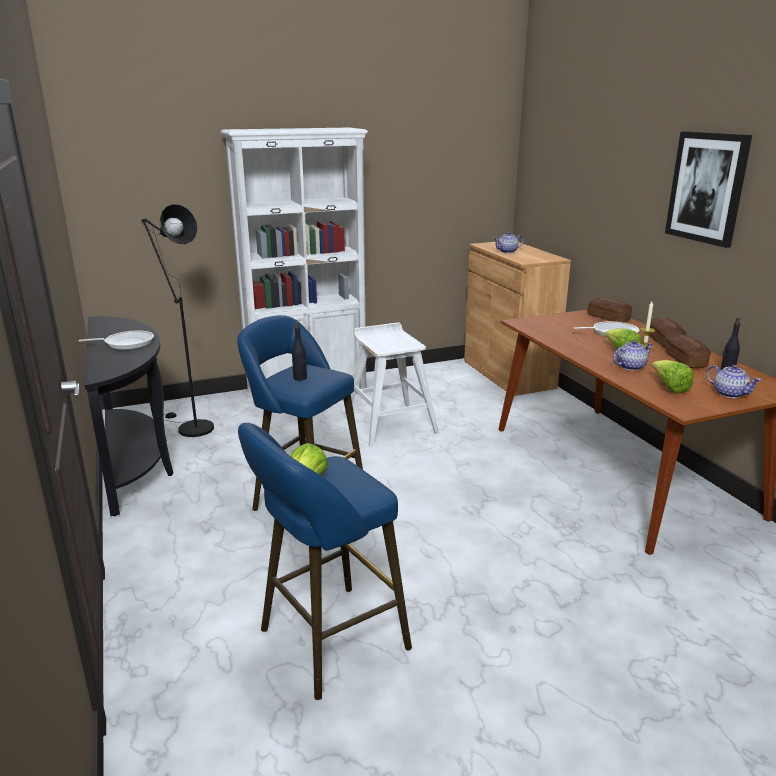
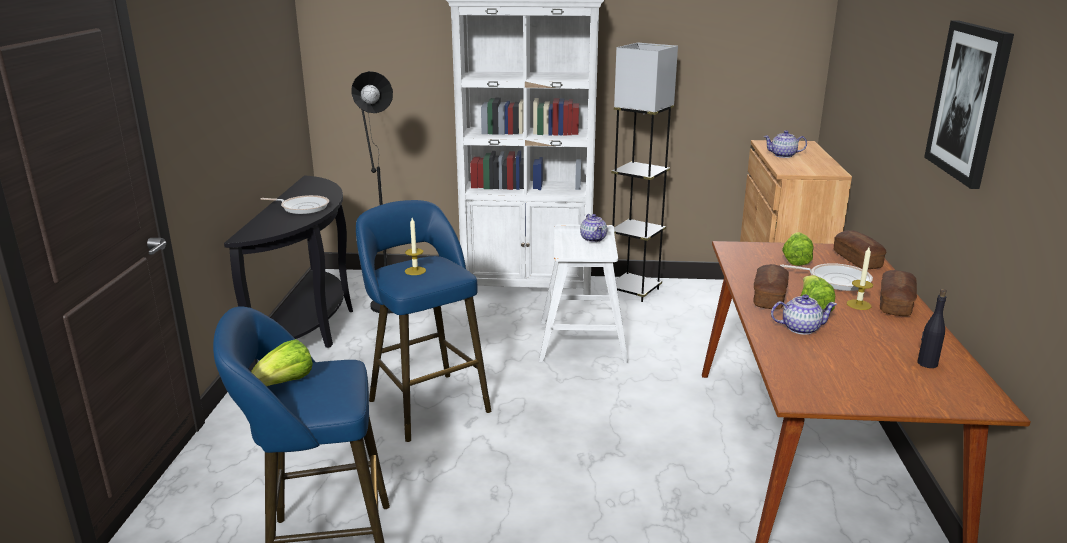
camera: 25 degrees right, 0 degrees up
(300, 378) = (415, 271): black bottle -> candle
(395, 379) = (634, 291): none -> grey floor lamp
(669, 388) = (816, 366): lettuce -> lettuce (795, 260)
(685, 360) = (890, 334): bread -> bread (769, 297)
(729, 393) = (892, 391): teapot -> teapot (593, 239)

